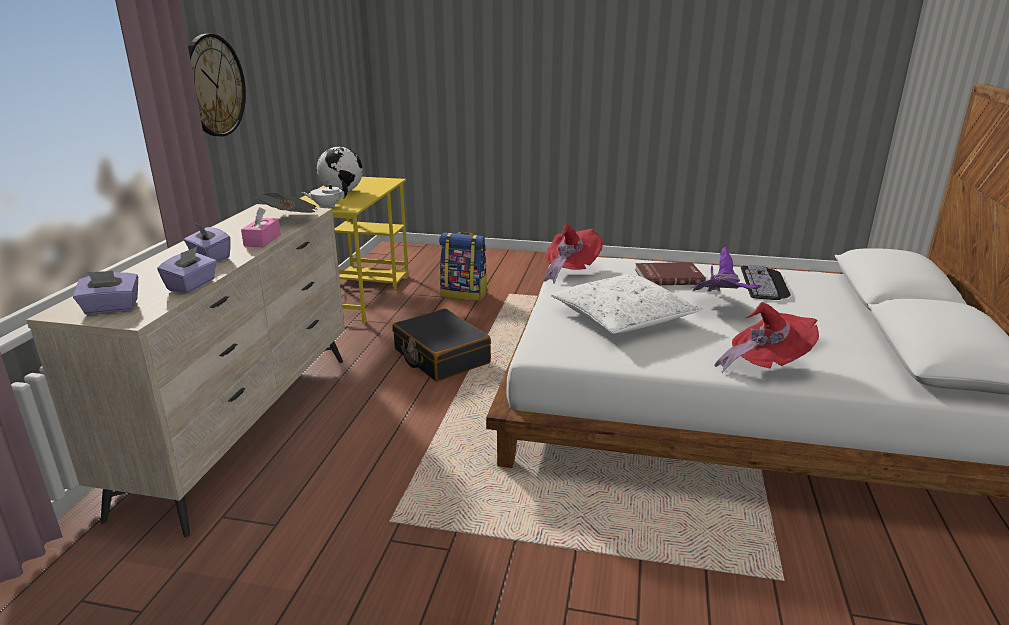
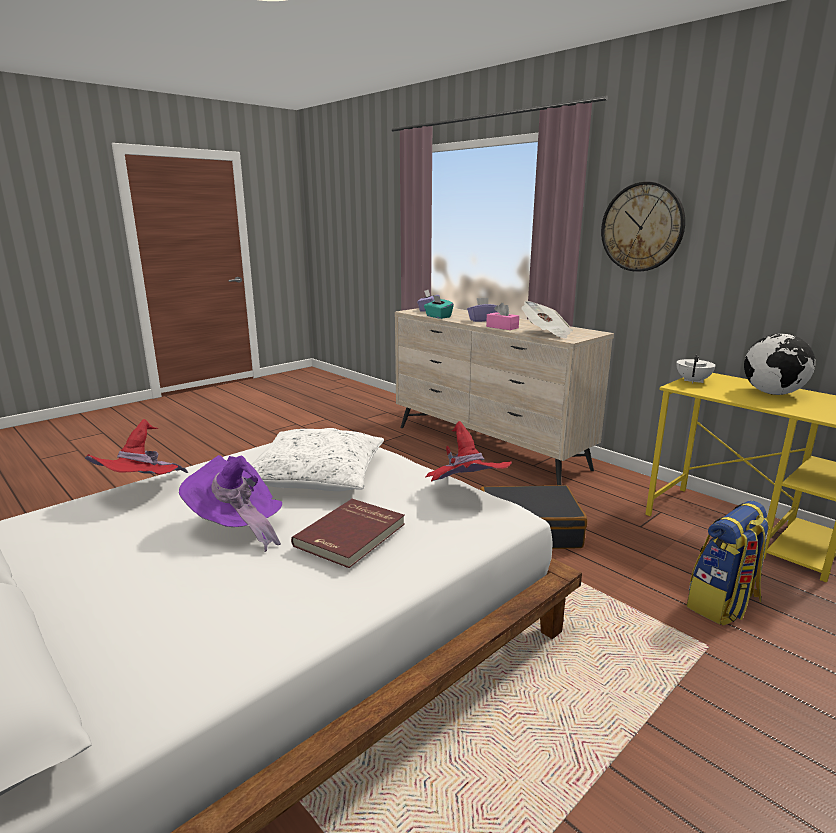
camera: 125 degrees right, 5 degrees down
(192, 285) = (438, 316): purple tissue box -> turquoise tissue box
(765, 283) = (216, 609): keyboard -> none

